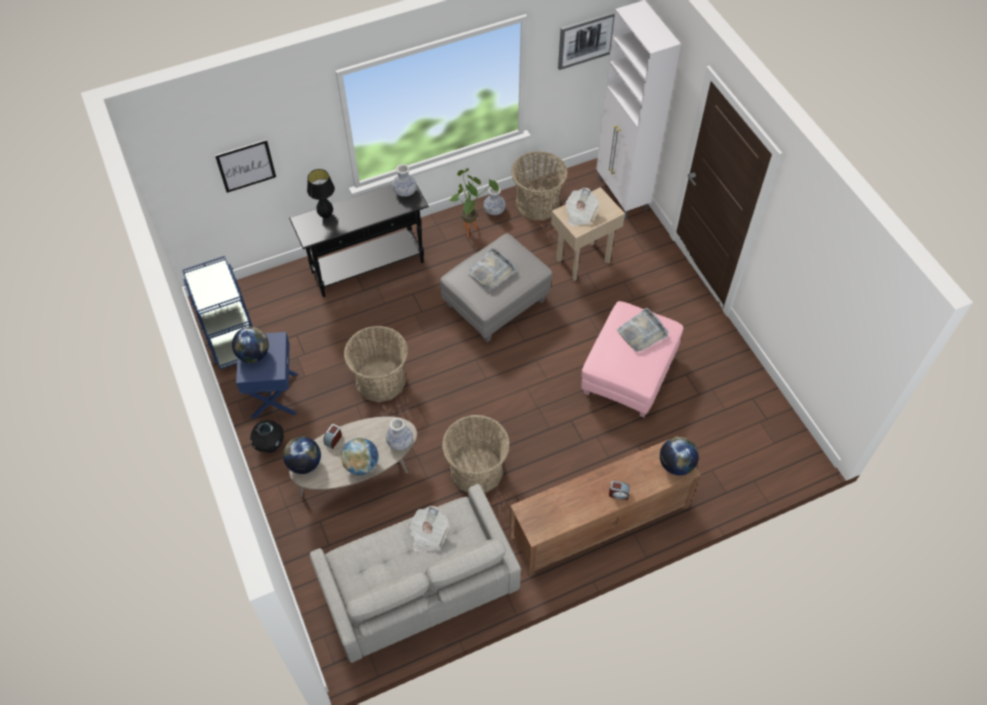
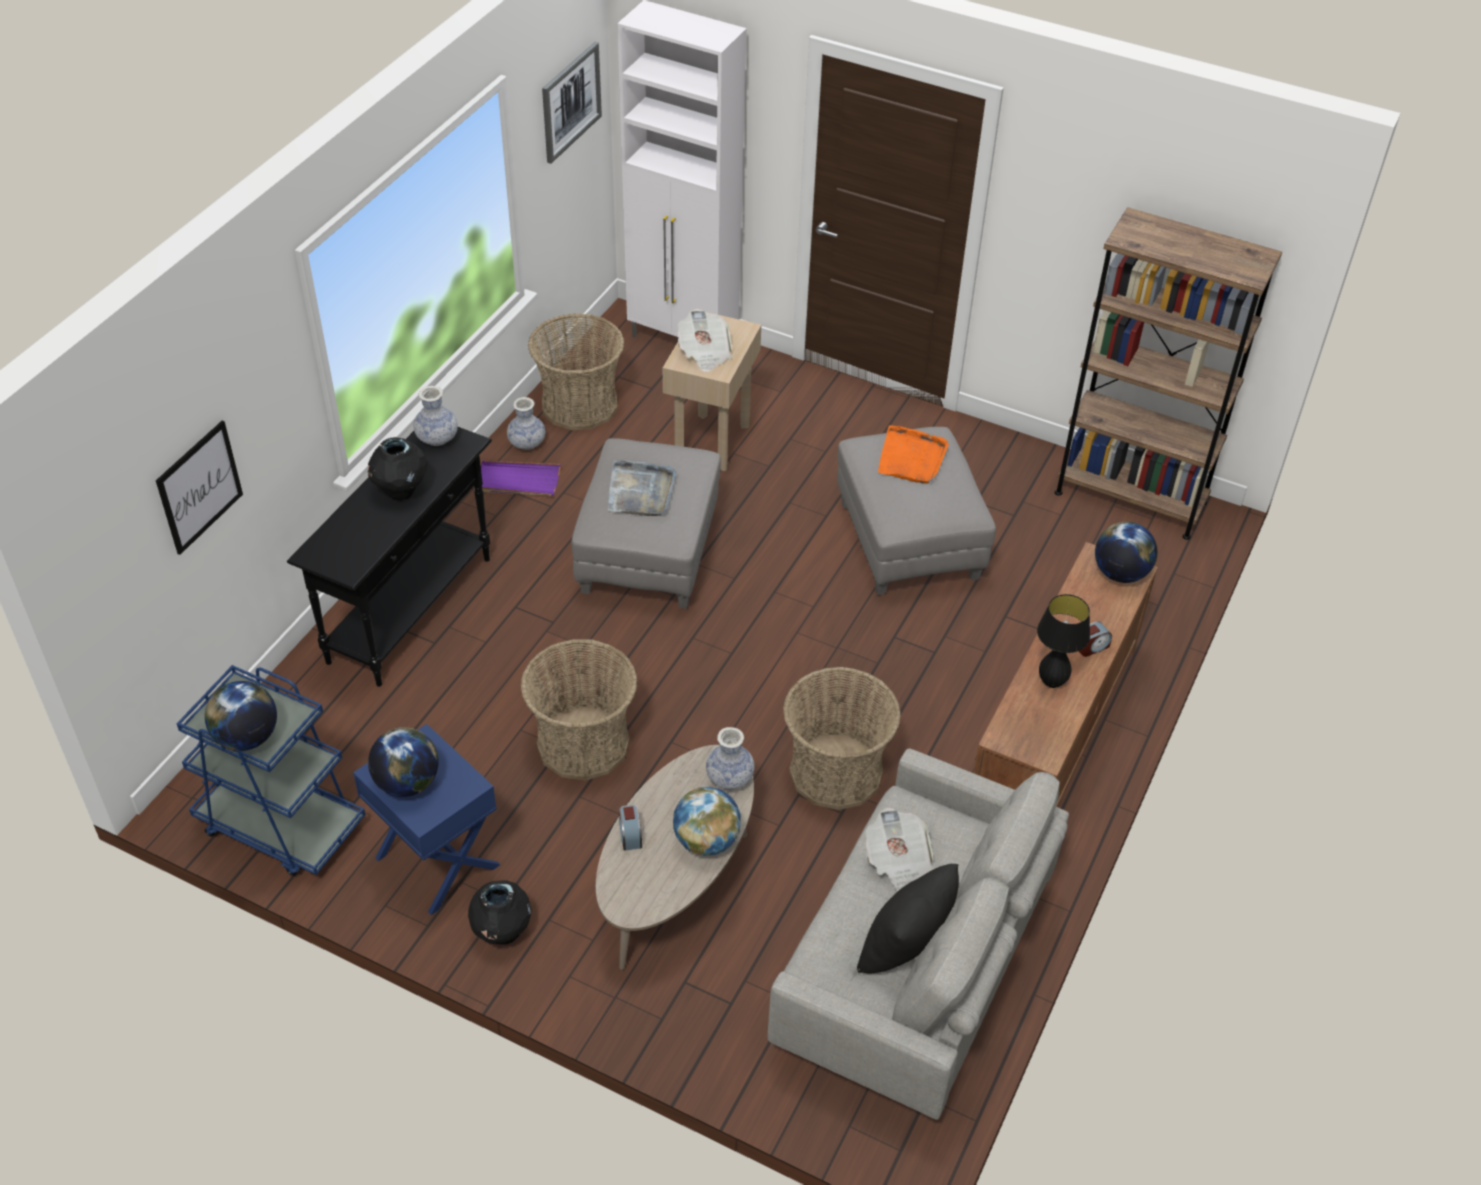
camera: 40 degrees left, 10 degrees down
(304, 463) = (620, 893): globe -> globe (247, 737)
(326, 215) = (345, 527): black table lamp -> black table lamp (1051, 682)
(364, 210) = (401, 491): none -> black vase
(391, 576) = (905, 948): none -> black pillow
(471, 228) = (517, 481): potted plant -> purple tray
(628, 375) = (909, 542): pink ottoman -> grey ottoman
(642, 332) = (911, 458): grey tray -> orange tray
(774, 423) = (1130, 497): none -> brown bookcase

